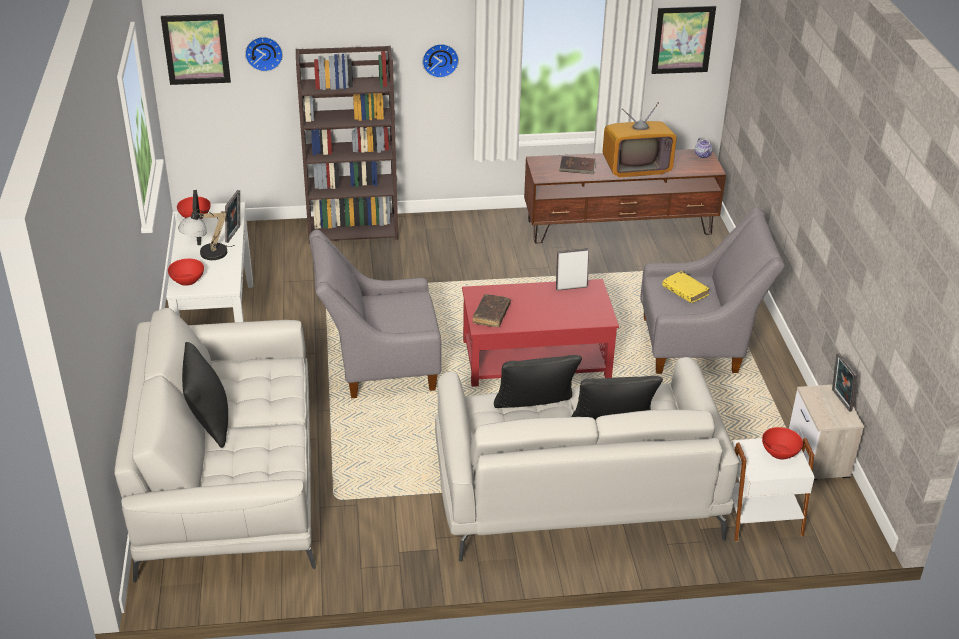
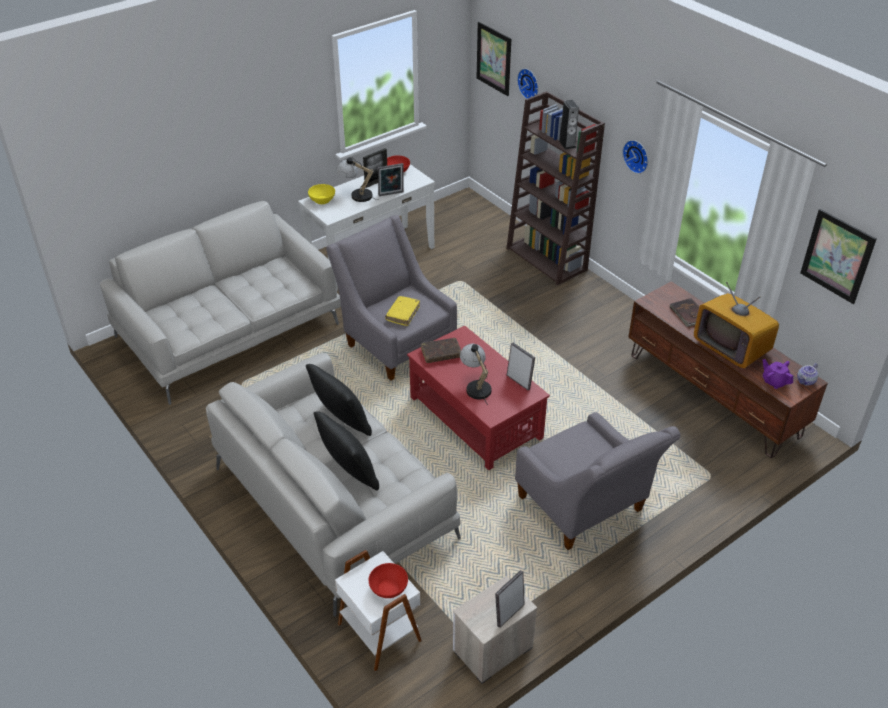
camera: 60 degrees right, 5 degrees up
(187, 279) = (322, 200): red bowl -> yellow bowl
(209, 423) = (218, 283): black pillow -> none
(361, 86) = (567, 144): none -> speaker
(555, 312) = (475, 386): none -> table lamp
(685, 291) = (584, 452): yellow book -> yellow book (403, 314)
(692, 167) = (774, 381): none -> purple teapot

